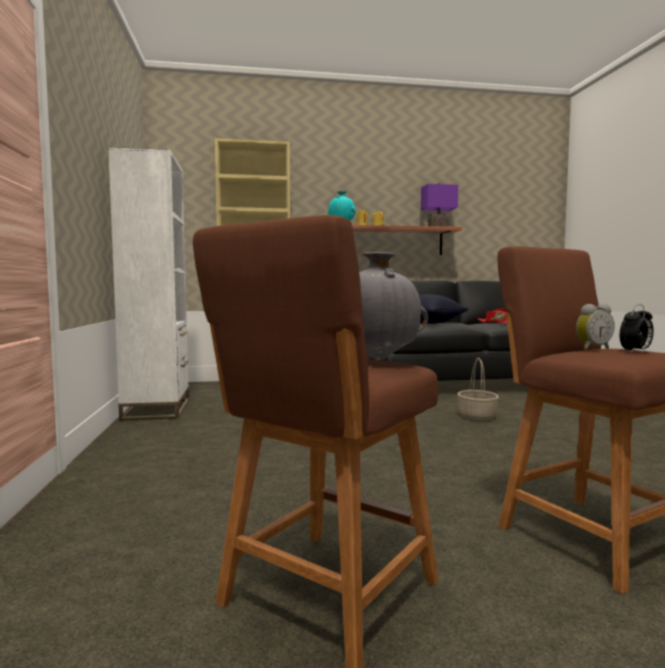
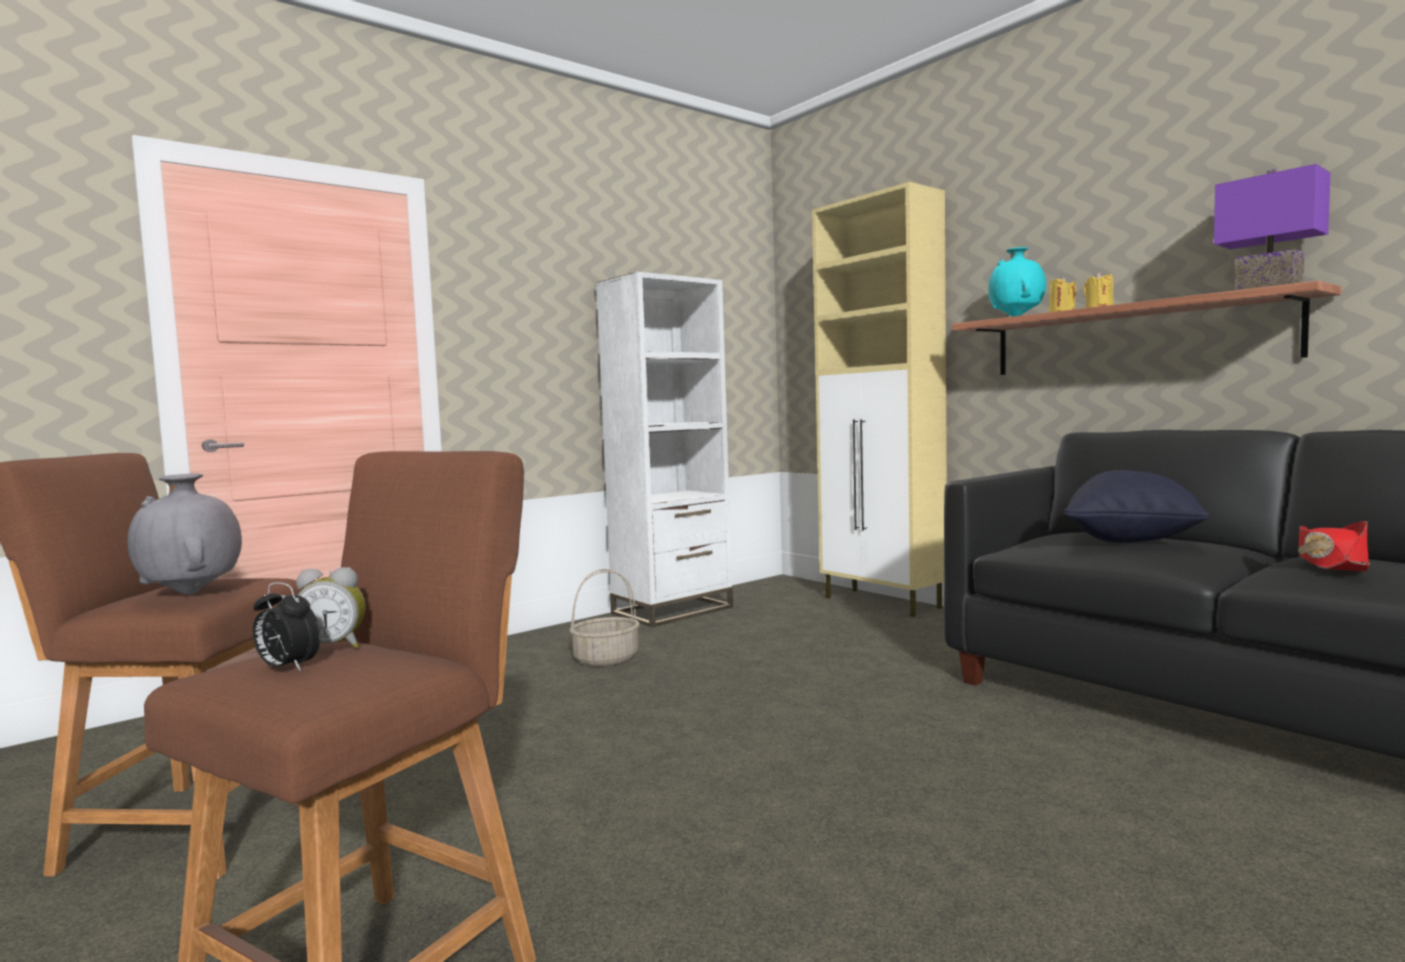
camera: 60 degrees right, 0 degrees up
(476, 416) = (981, 779): basket -> basket (606, 659)
(592, 348) = (334, 646): alarm clock -> alarm clock turned 45 degrees counterclockwise

